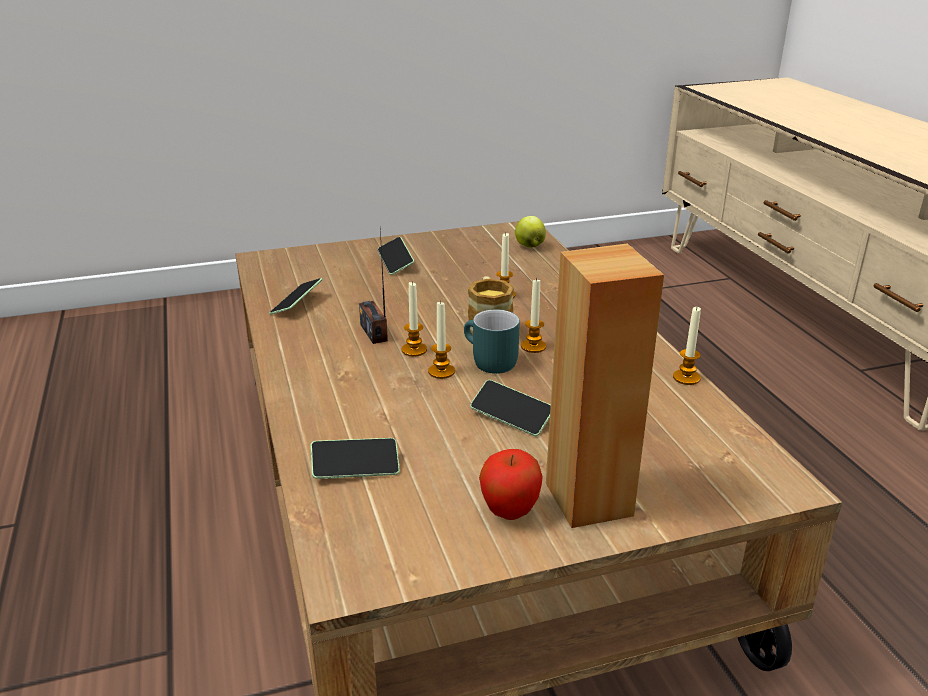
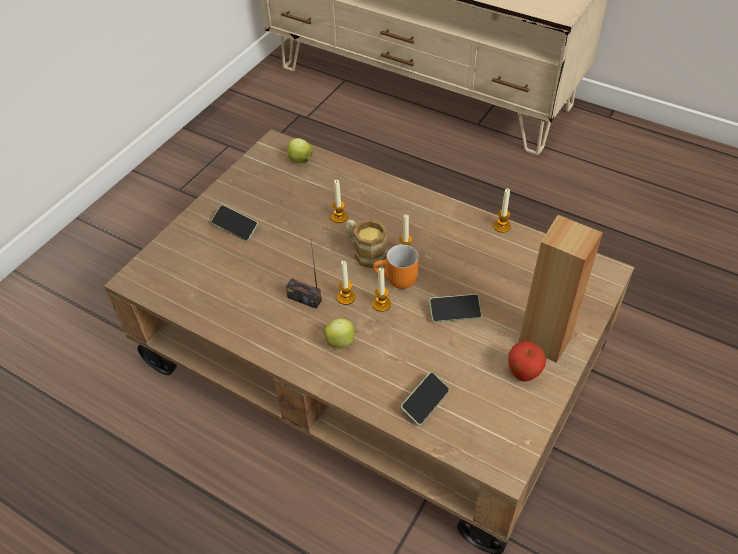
camera: 40 degrees left, 20 degrees up
(297, 304) = (223, 306): phone -> none
(355, 377) = (341, 341): none -> apple
(487, 362) = (396, 280): turquoise mug -> orange mug

